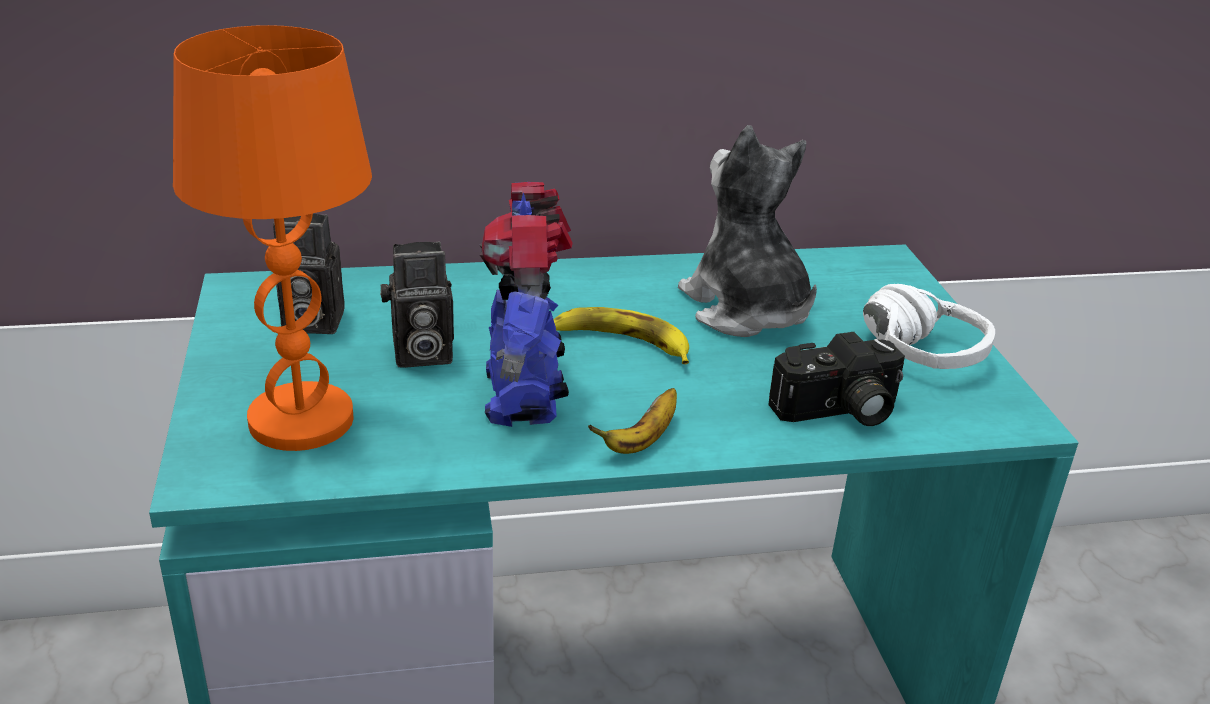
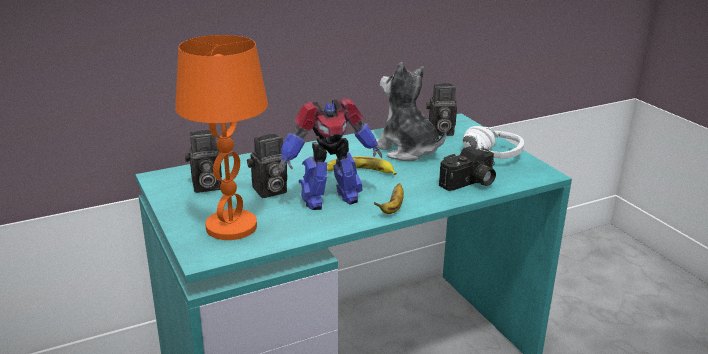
camera: 15 degrees left, 5 degrees down
(525, 393) = (328, 198): toy robot -> toy robot turned 90 degrees counterclockwise
(836, 280) = (439, 132): none -> camera

